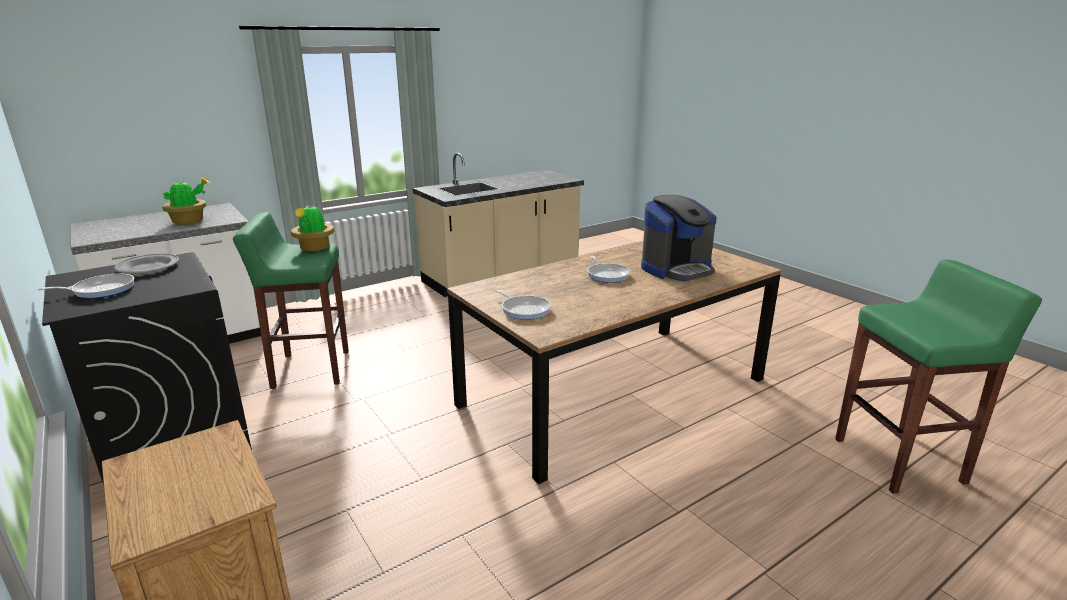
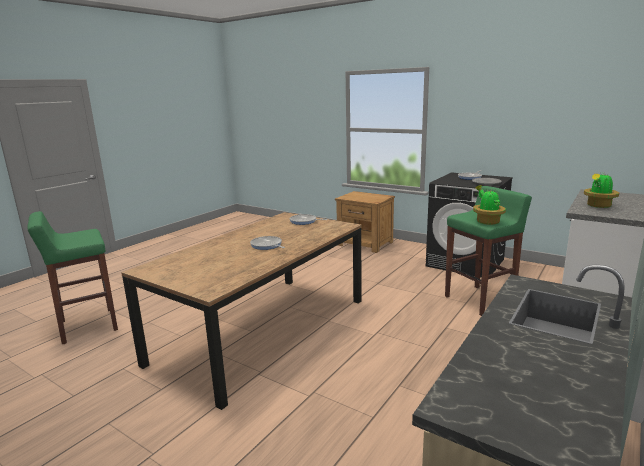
camera: 160 degrees right, 5 degrees down
(677, 269) = (213, 258): coffee machine -> none

